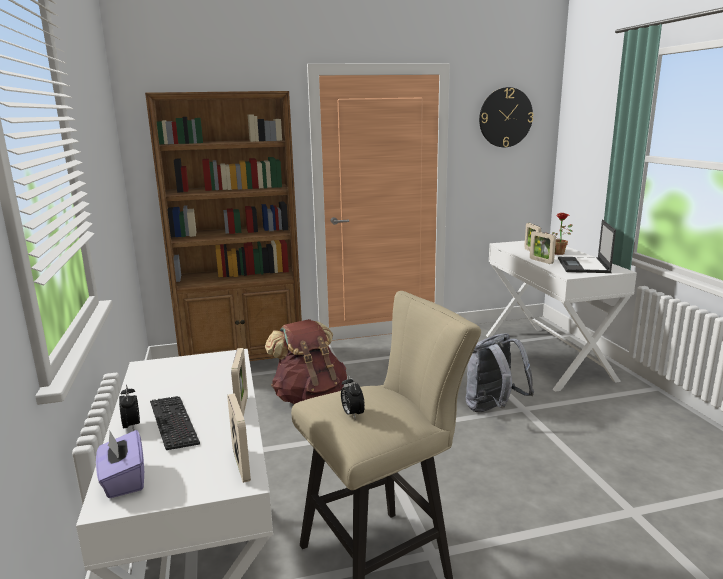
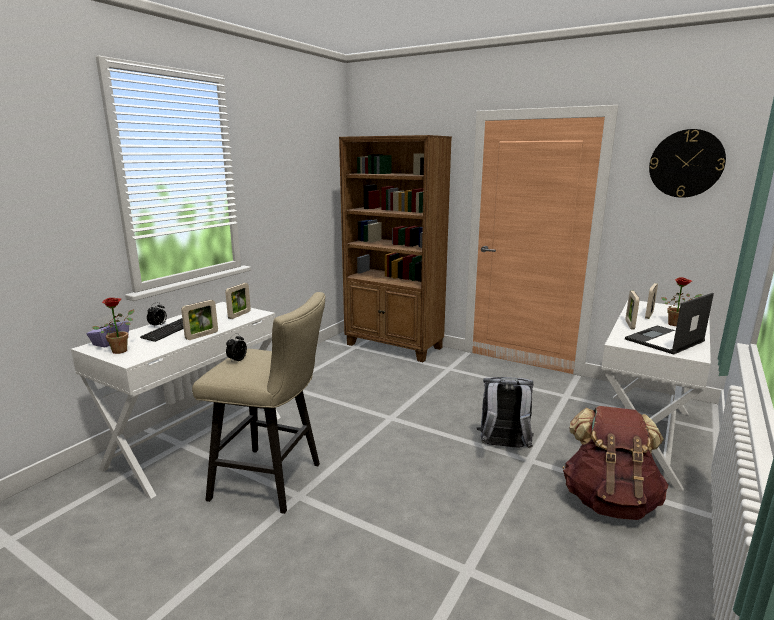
camera: 45 degrees right, 0 degrees up
(181, 478) = (121, 350): none -> potted plant
(241, 465) = (144, 355): picture frame -> picture frame (239, 315)
(309, 398) = (394, 381): brown backpack -> brown backpack (609, 501)

